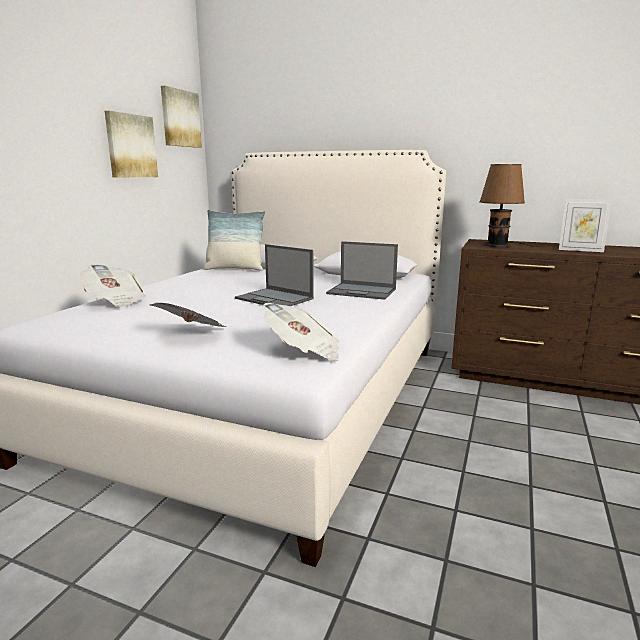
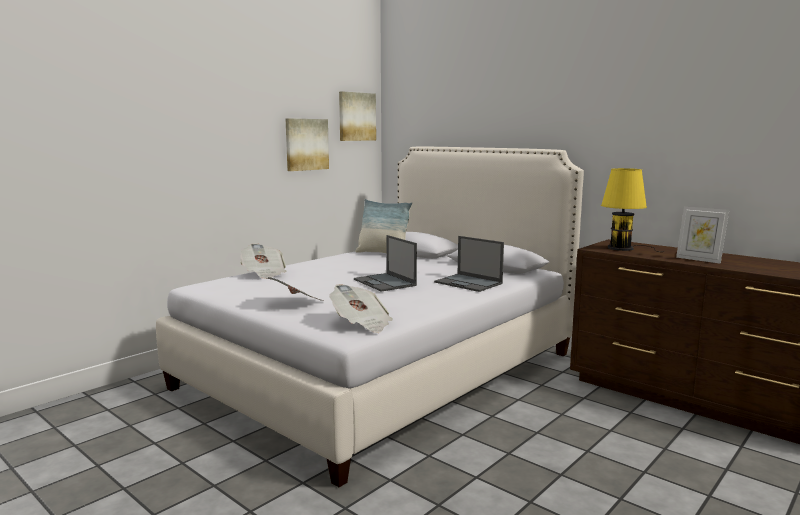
camera: 20 degrees right, 5 degrees down
(499, 245) = (623, 248): brown table lamp -> yellow table lamp

